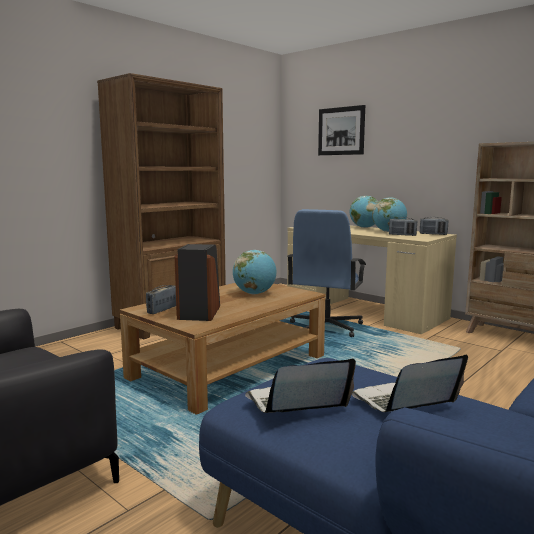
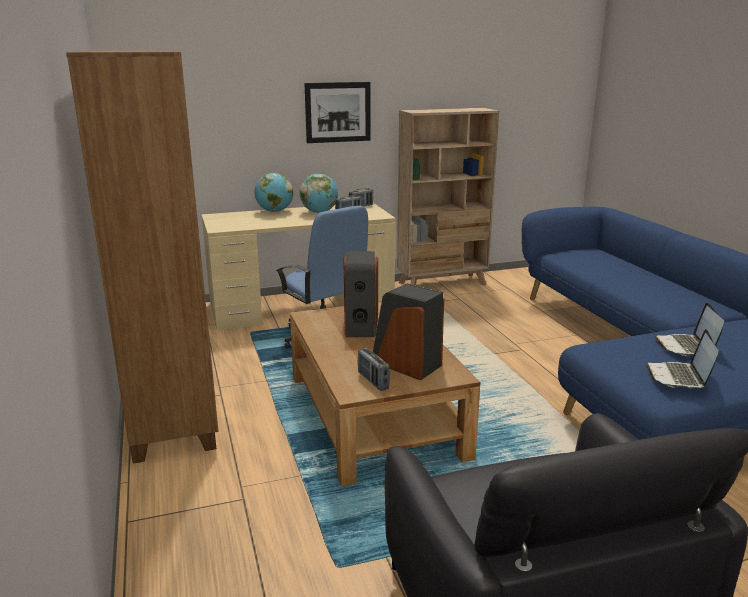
camera: 60 degrees left, 10 degrees up
(254, 293) = (360, 325): globe -> speaker
(341, 131) = (212, 90): picture -> picture (338, 112)

